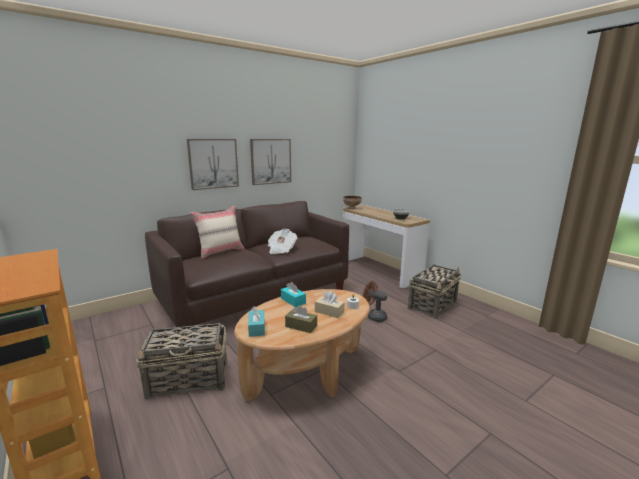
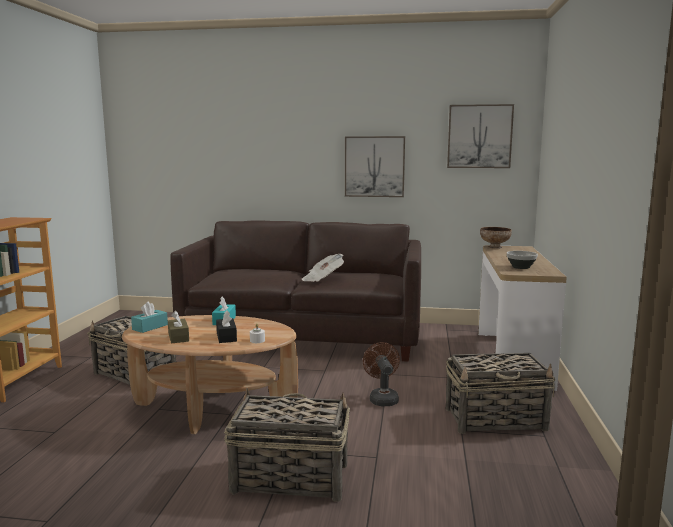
camera: 45 degrees right, 5 degrees down
(213, 163) = (295, 166): picture -> picture (479, 136)
(220, 252) = (265, 269): beige pillow -> none
(329, 312) = (226, 337): beige tissue box -> black tissue box
(430, 386) = (289, 478): none -> basket

